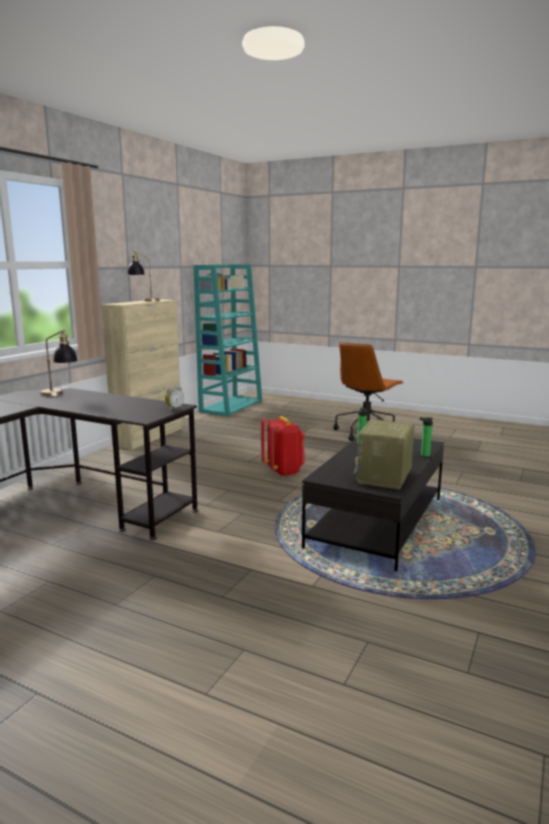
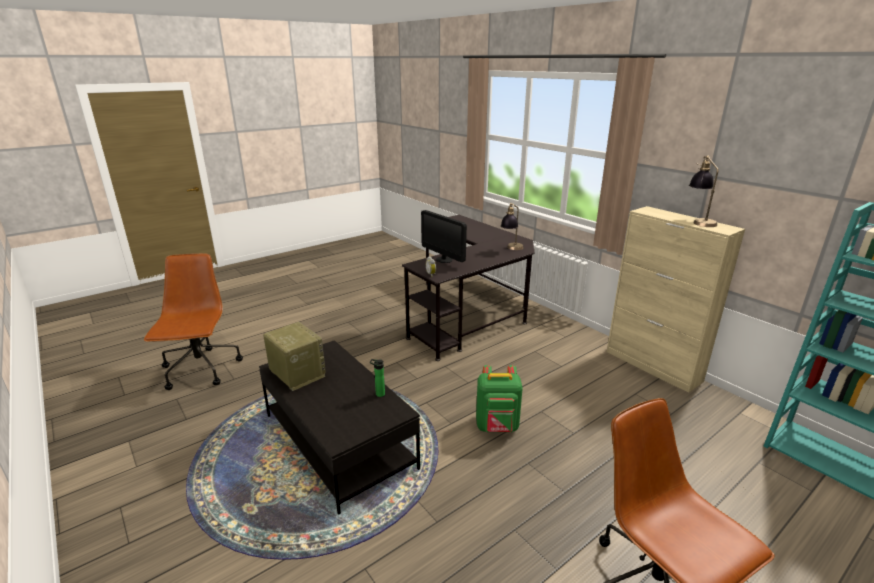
camera: 115 degrees right, 10 degrees up
(116, 411) = (444, 259): none -> monitor
(283, 471) = (497, 427): red backpack -> green backpack
(387, 697) = (201, 370): none -> brown office chair
(423, 455) = (314, 419): bottle -> none

